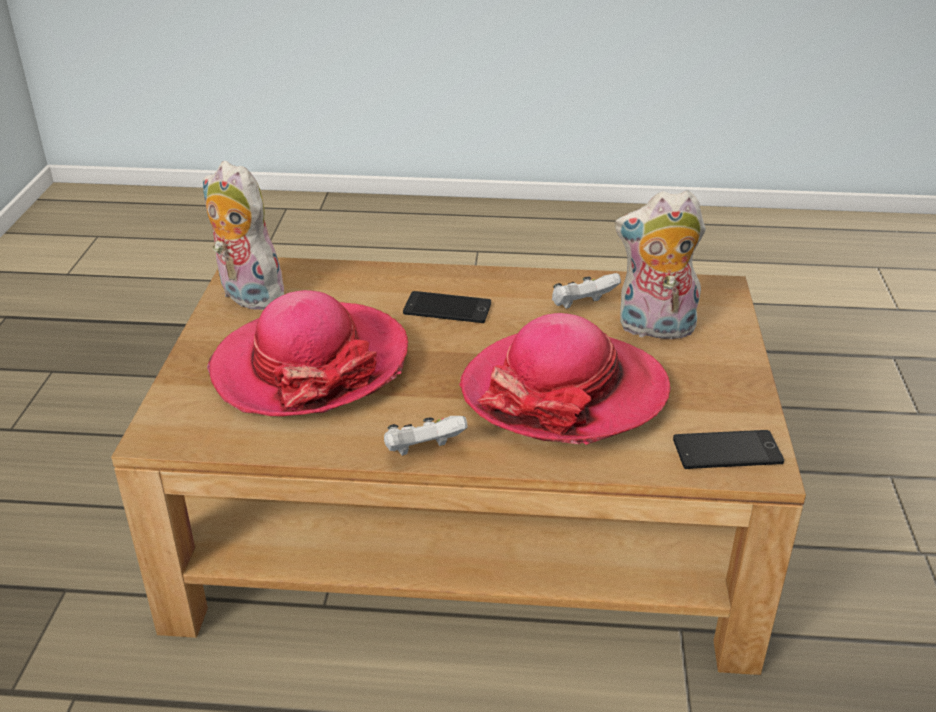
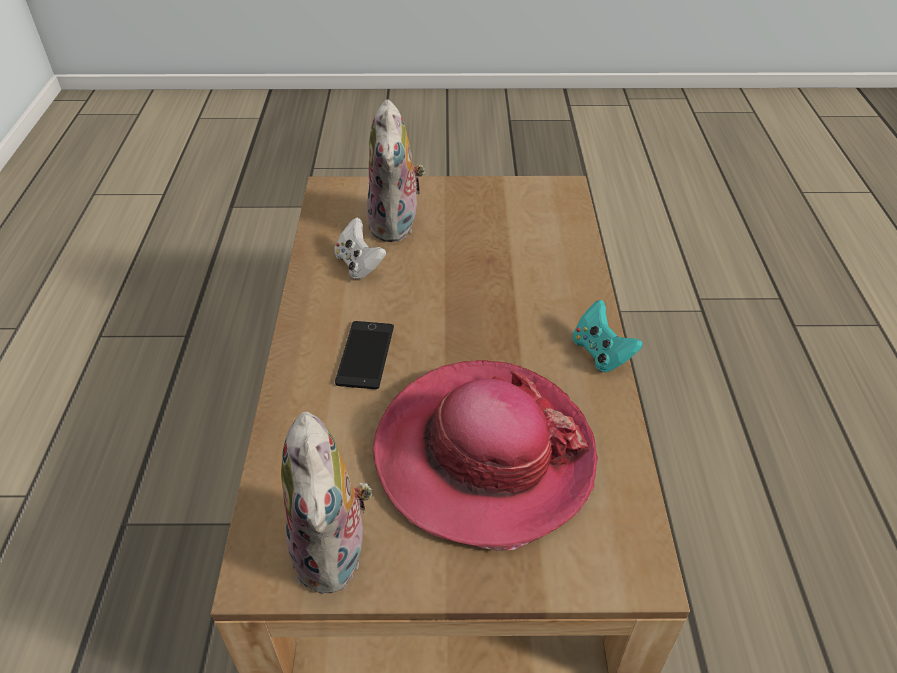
camera: 95 degrees left, 10 degrees up
(246, 295) = (335, 553): plush toy -> plush toy turned 45 degrees counterclockwise
(423, 451) = (601, 353): white game controller -> turquoise game controller
(564, 392) = (497, 274): hat -> none
(727, 451) = (551, 200): phone -> none

